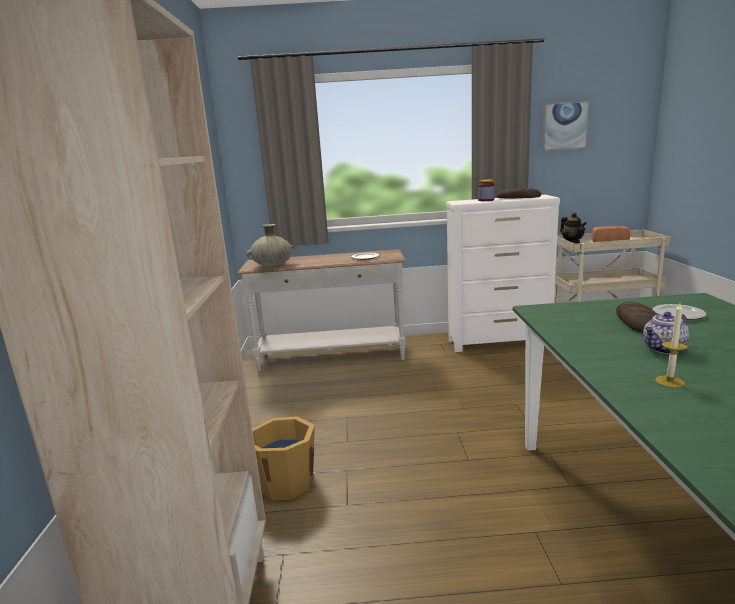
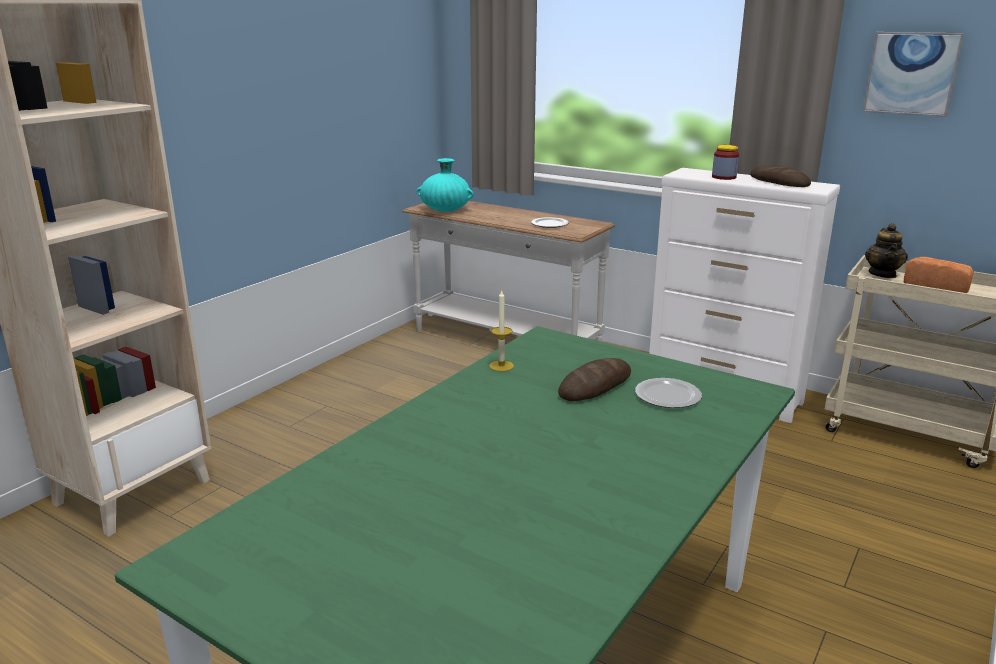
camera: 35 degrees right, 5 degrees up
(272, 265) = (445, 210): beige vase -> turquoise vase
(284, 482) = (295, 437): orange bucket -> none
(663, 349) = (532, 416): teapot -> none
(669, 381) = (444, 439): candle -> candle (501, 366)

